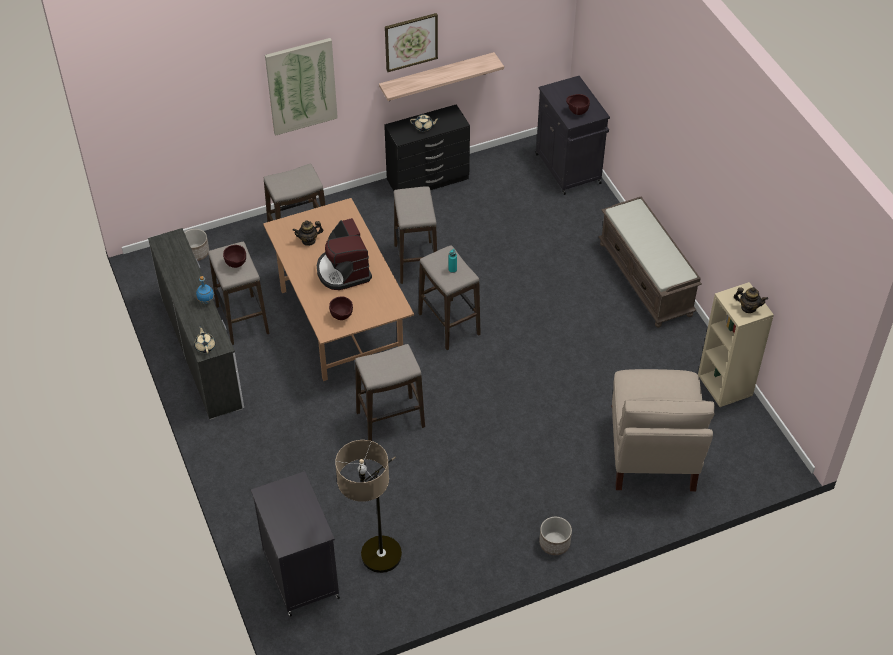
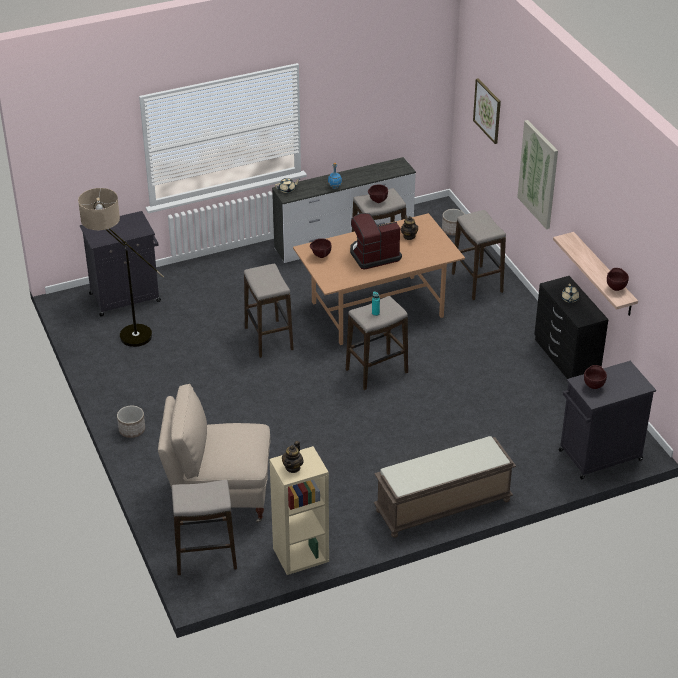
camera: 90 degrees right, 10 degrees down
(411, 42) = (595, 217): picture -> picture (487, 110)
(416, 262) = (453, 351): stool -> stool (206, 557)
(474, 63) = (616, 287): none -> brown bowl

